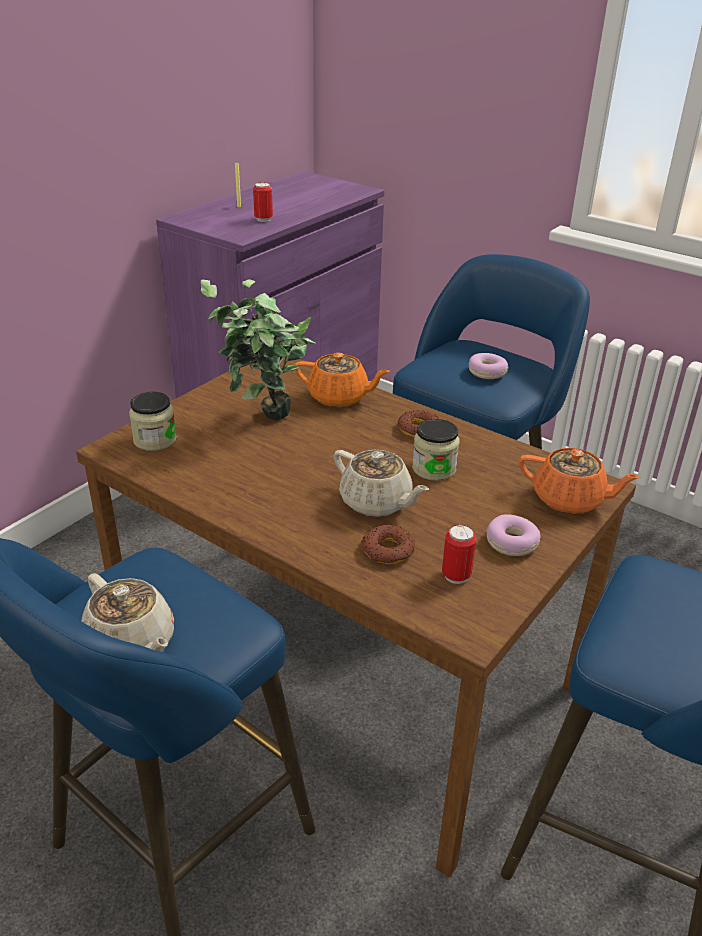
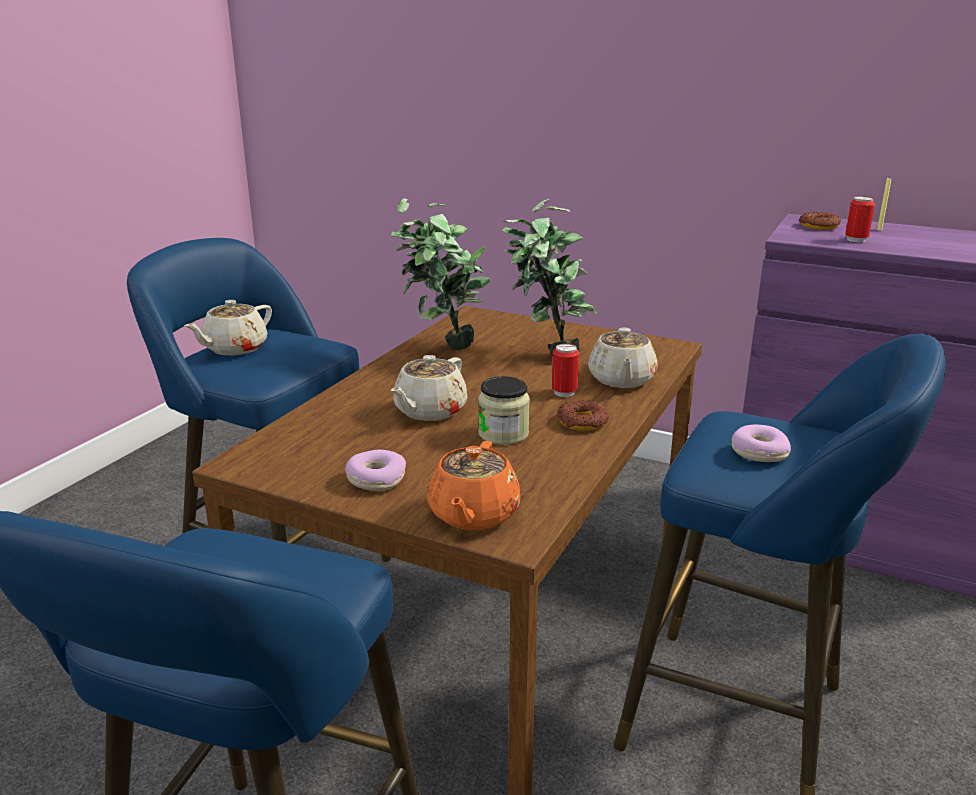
camera: 80 degrees right, 10 degrees down
(155, 440) = (491, 324): jar -> none
(214, 479) = (441, 349): none -> potted plant
(339, 397) = (621, 380): orange teapot -> beige teapot
(387, 550) = (354, 421): donut -> donut (818, 226)
(456, 576) = (318, 453): can -> can (564, 392)

